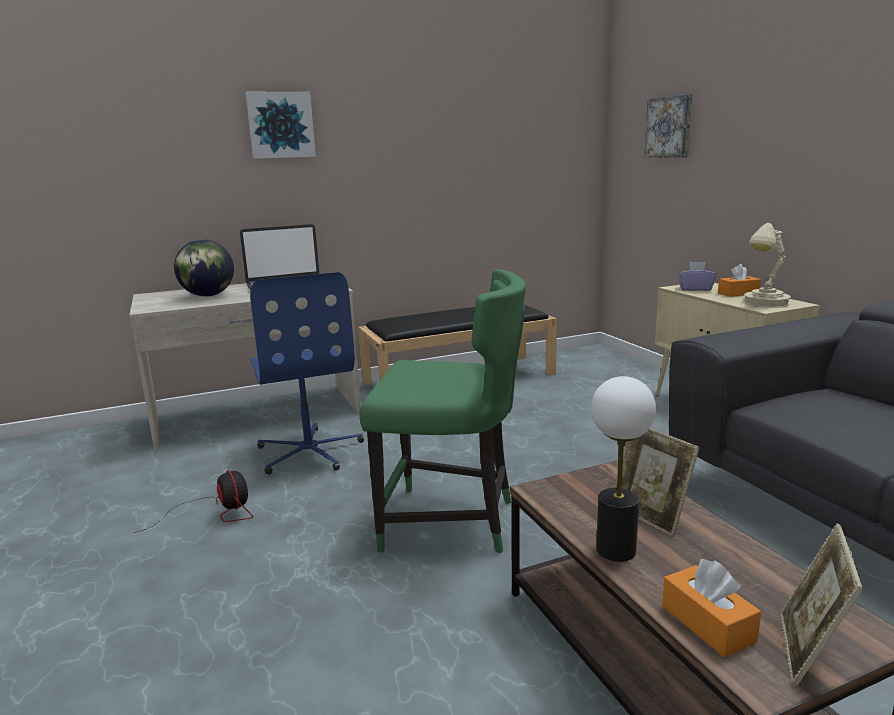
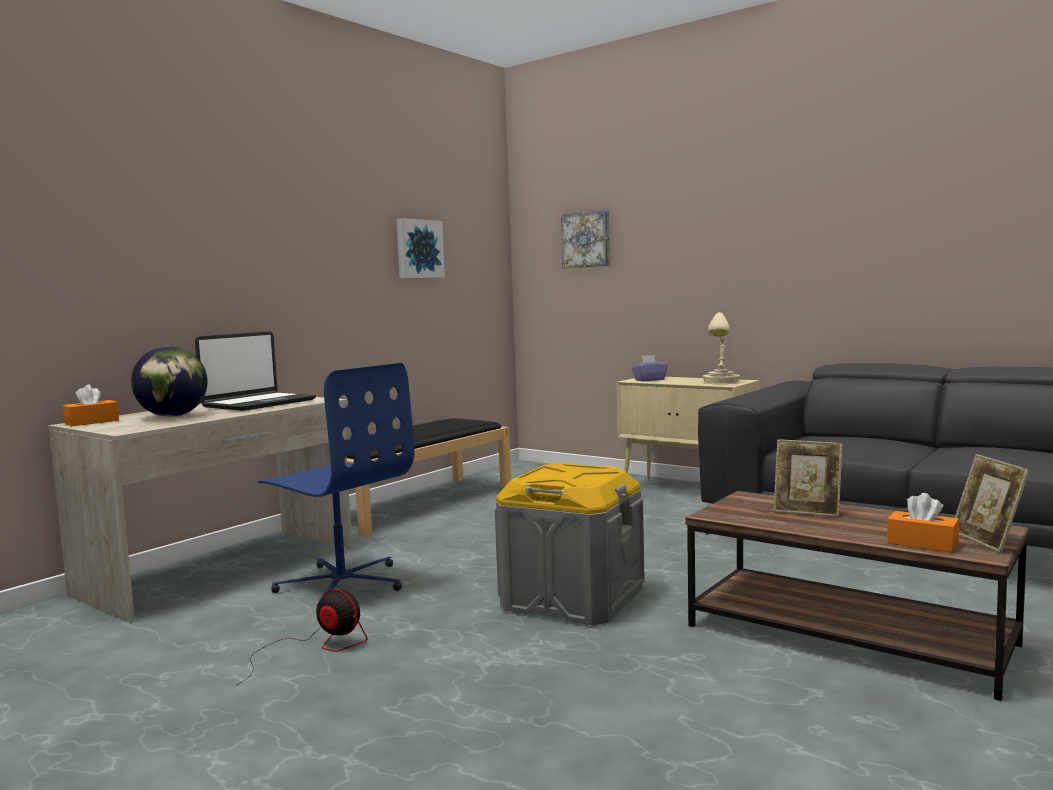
camera: 30 degrees left, 10 degrees down
(280, 125) = (224, 220): picture -> picture (418, 249)
(451, 522) = (573, 599): green chair -> grey storage box
(616, 550) = (817, 529): table lamp -> none
(738, 293) = (688, 379): orange tissue box -> orange tissue box (92, 422)

